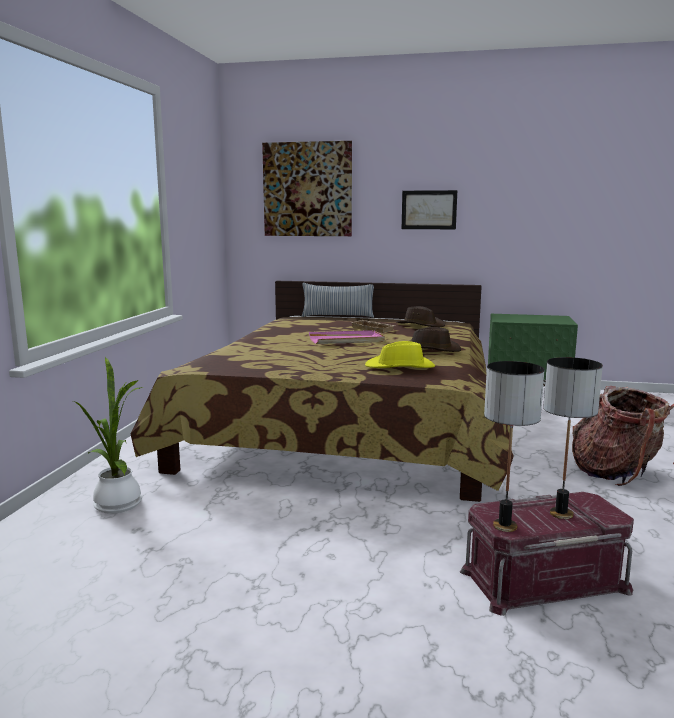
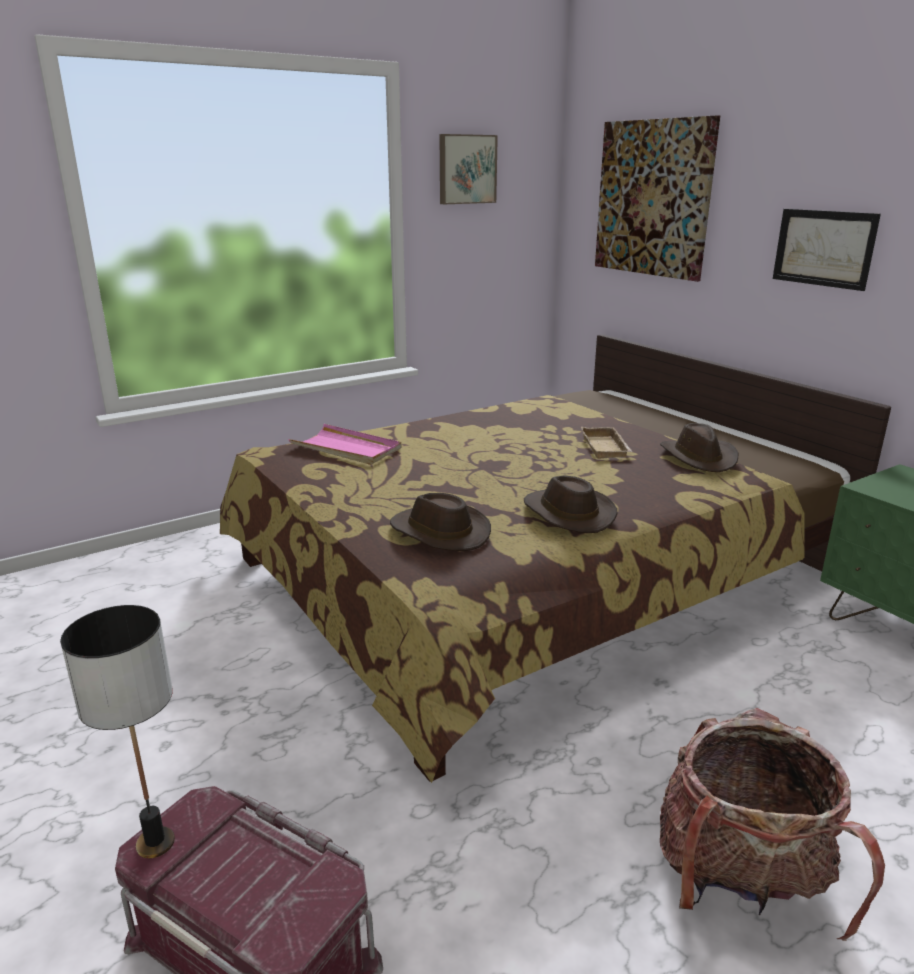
camera: 45 degrees right, 10 degrees up
(118, 502) = (162, 578): potted plant -> none
(188, 167) = (466, 169): none -> picture
(338, 316) = (655, 406): pillow -> none
(347, 340) = (513, 459): pink tray -> pink tray (346, 448)
(400, 367) = (438, 532): yellow hat -> brown hat
(561, 513) = (259, 879): table lamp -> none

